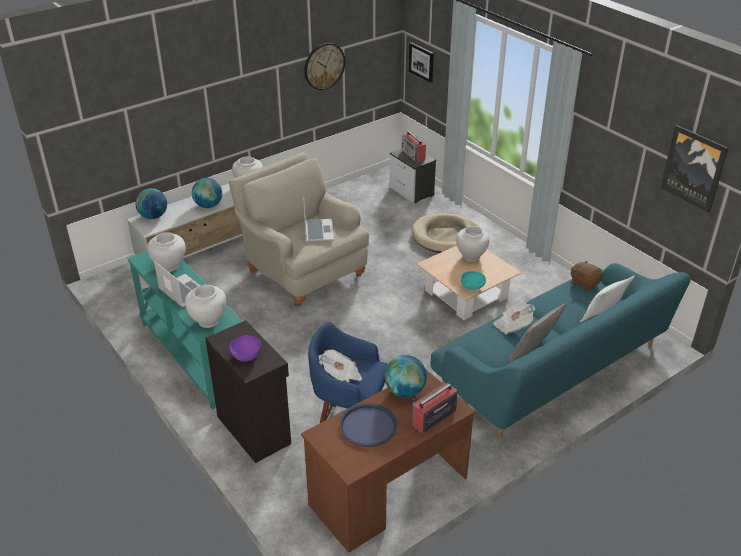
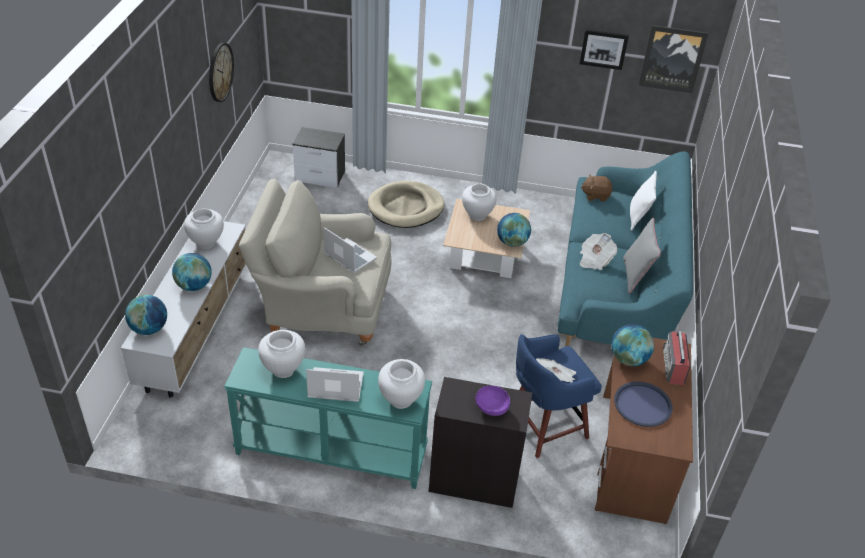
camera: 45 degrees left, 5 degrees up
(413, 155) = (318, 137): radio -> none
(421, 62) = (296, 32): picture -> picture (603, 49)
(472, 287) = (512, 242): turquoise bowl -> globe

